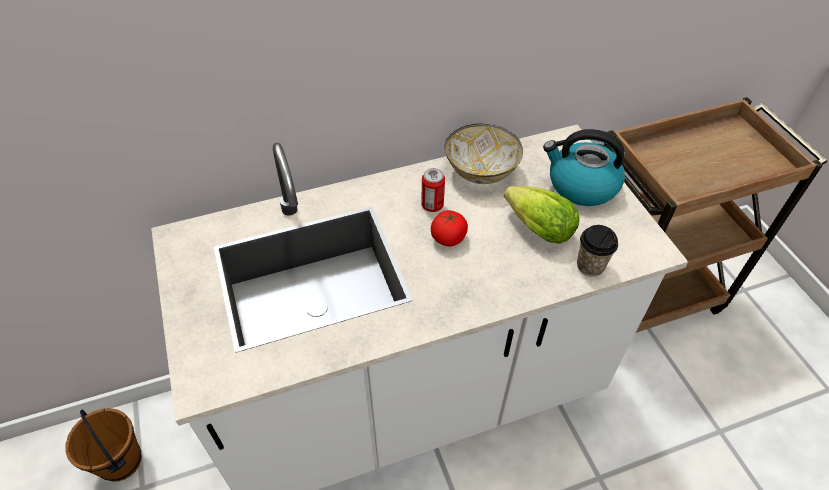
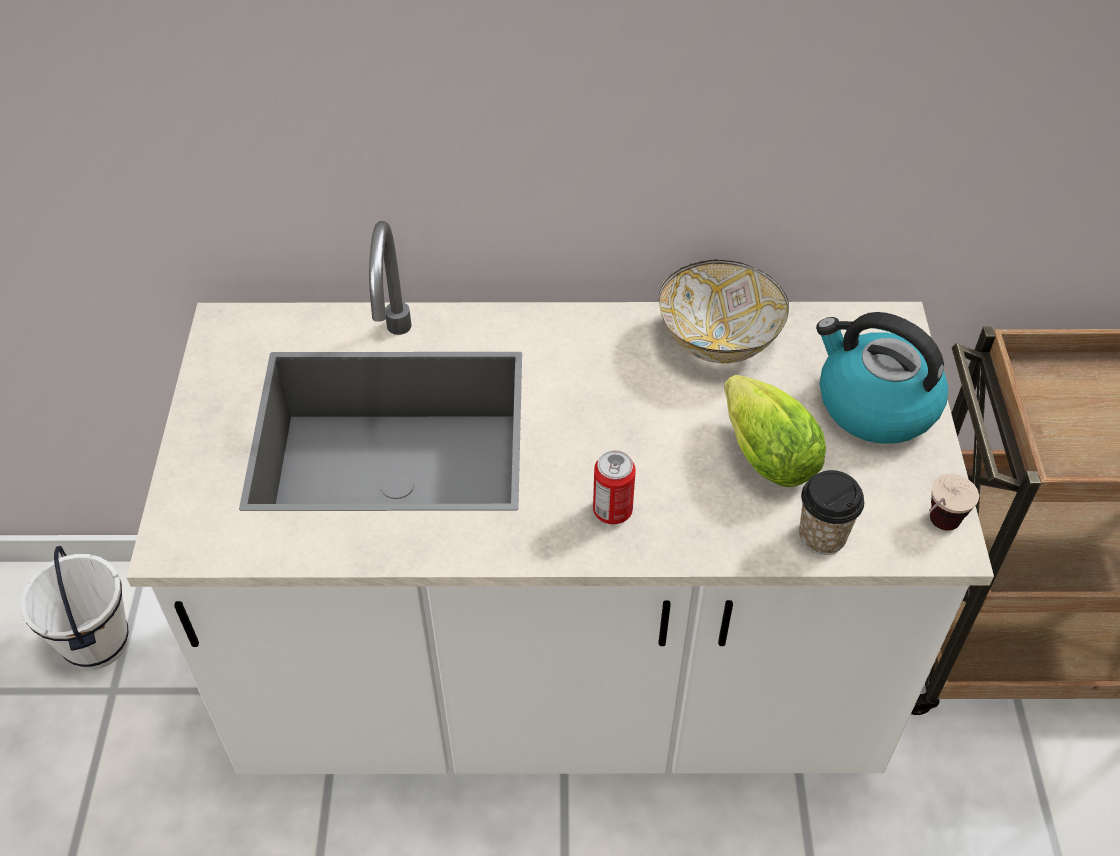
camera: 20 degrees right, 0 degrees up
(120, 462) = (96, 643): brown bucket -> white bucket
(432, 205) = (615, 374): can -> can (612, 511)
(448, 238) = (615, 432): tomato -> none
(646, 245) = (935, 530): none -> cup

